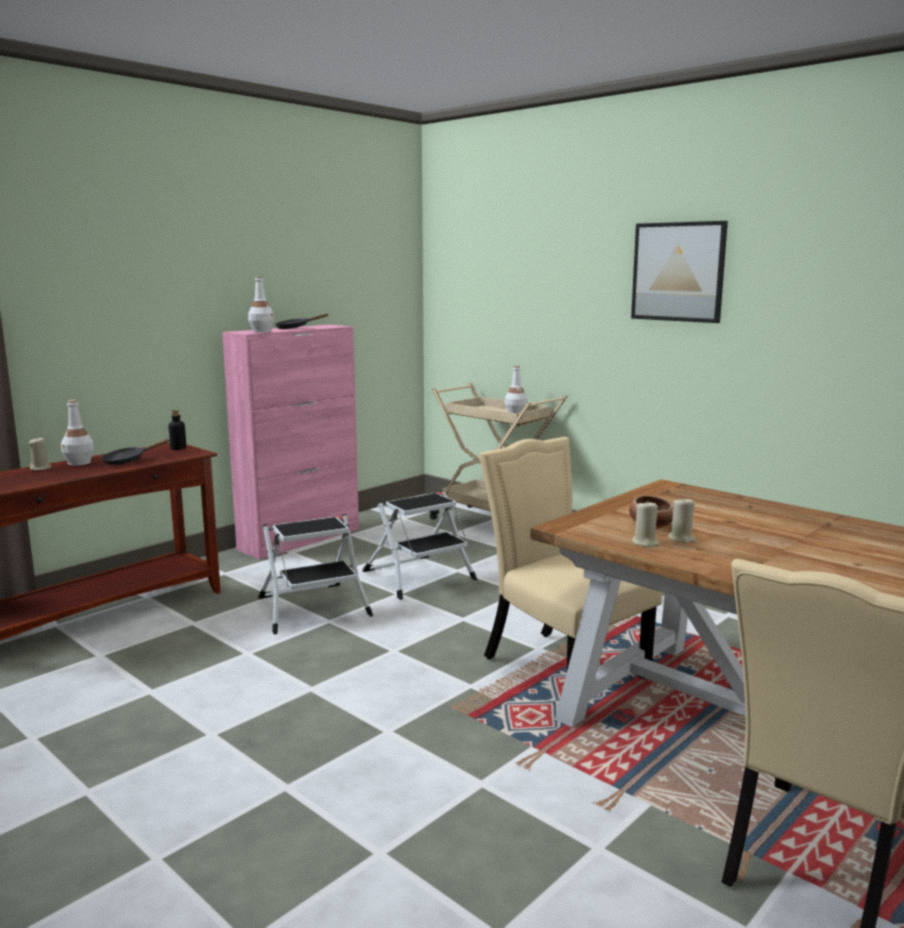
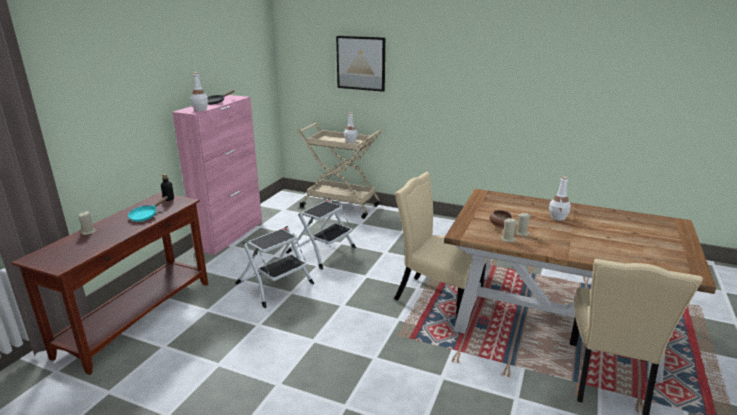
camera: 20 degrees left, 10 degrees up
(79, 463) = (112, 223): white bottle -> white bottle (558, 217)
(128, 461) = (146, 216): black frying pan -> turquoise frying pan
(678, 272) = (451, 58): picture -> picture (361, 63)

